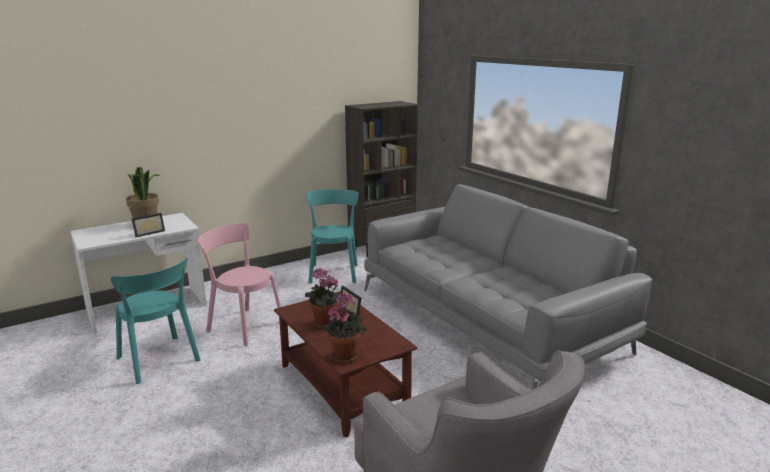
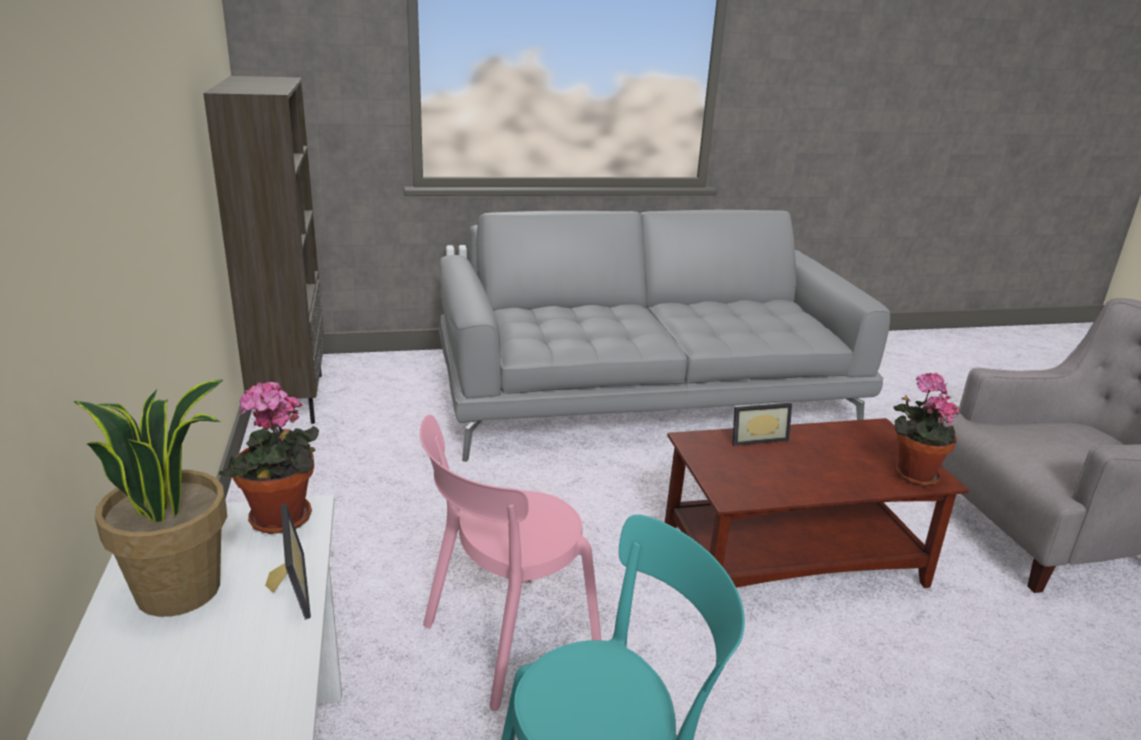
camera: 70 degrees left, 5 degrees up
(323, 324) = (800, 472): potted plant -> potted plant (281, 521)
(334, 272) = (347, 474): turquoise chair -> none

